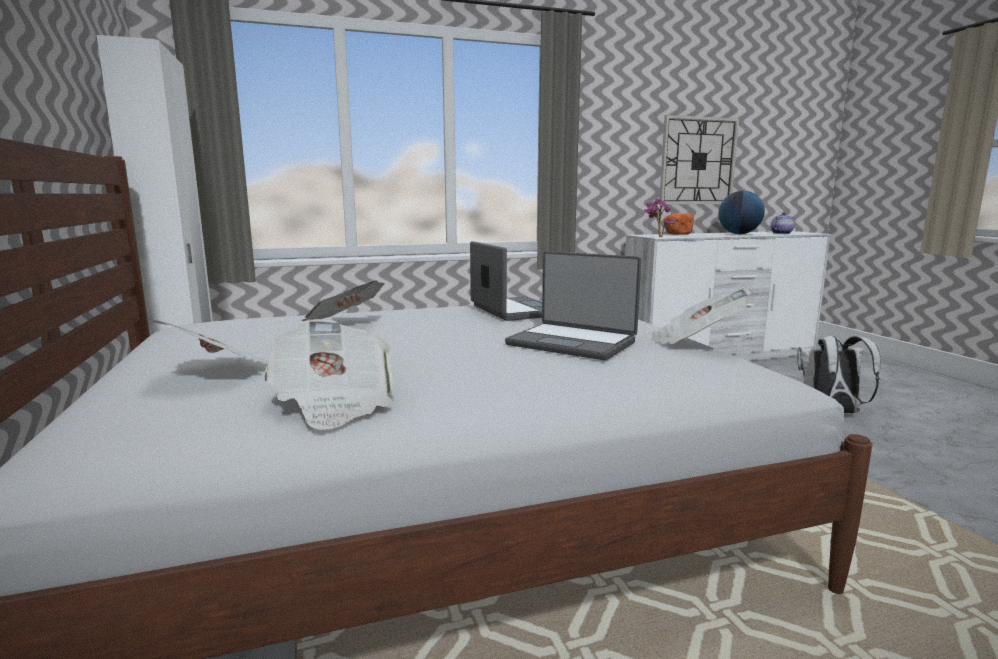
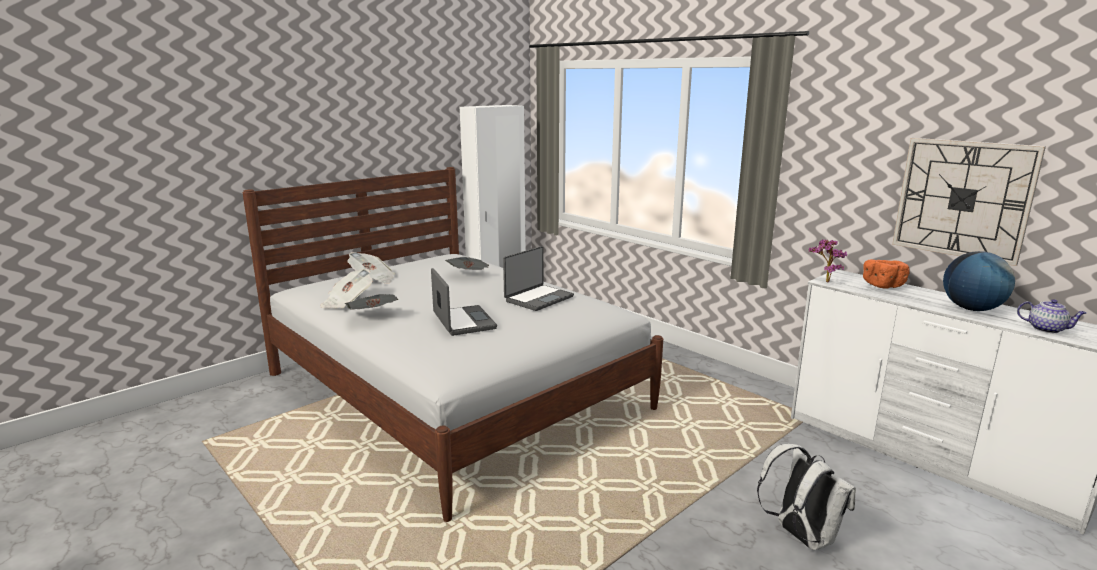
camera: 65 degrees right, 5 degrees up
(572, 343) = (463, 322): laptop -> laptop turned 150 degrees clockwise
(694, 341) = (496, 349): newspaper -> newspaper (373, 316)

